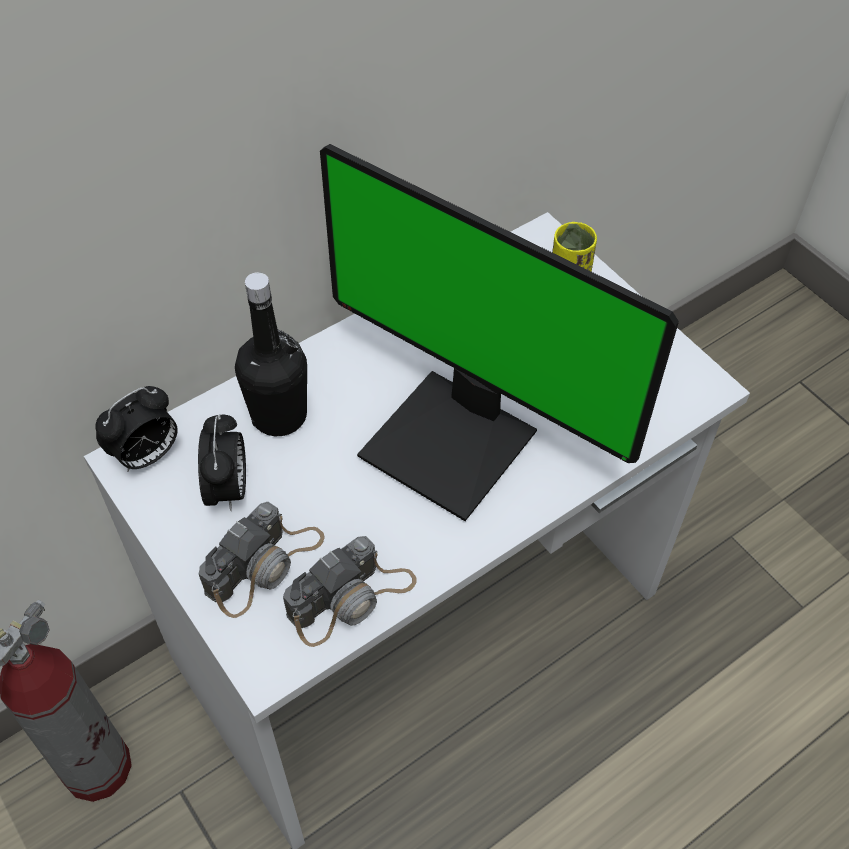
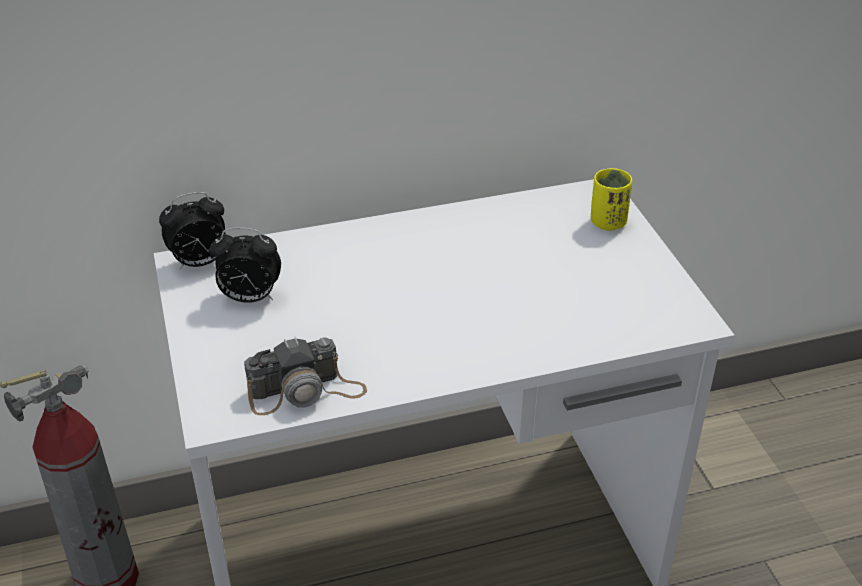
camera: 20 degrees right, 15 degrees down
(228, 489) = (249, 298): alarm clock -> alarm clock turned 75 degrees clockwise
(264, 565) = (250, 352): camera -> none
(279, 415) = (315, 260): black bottle -> none
(455, 441) = (449, 309): monitor -> none

